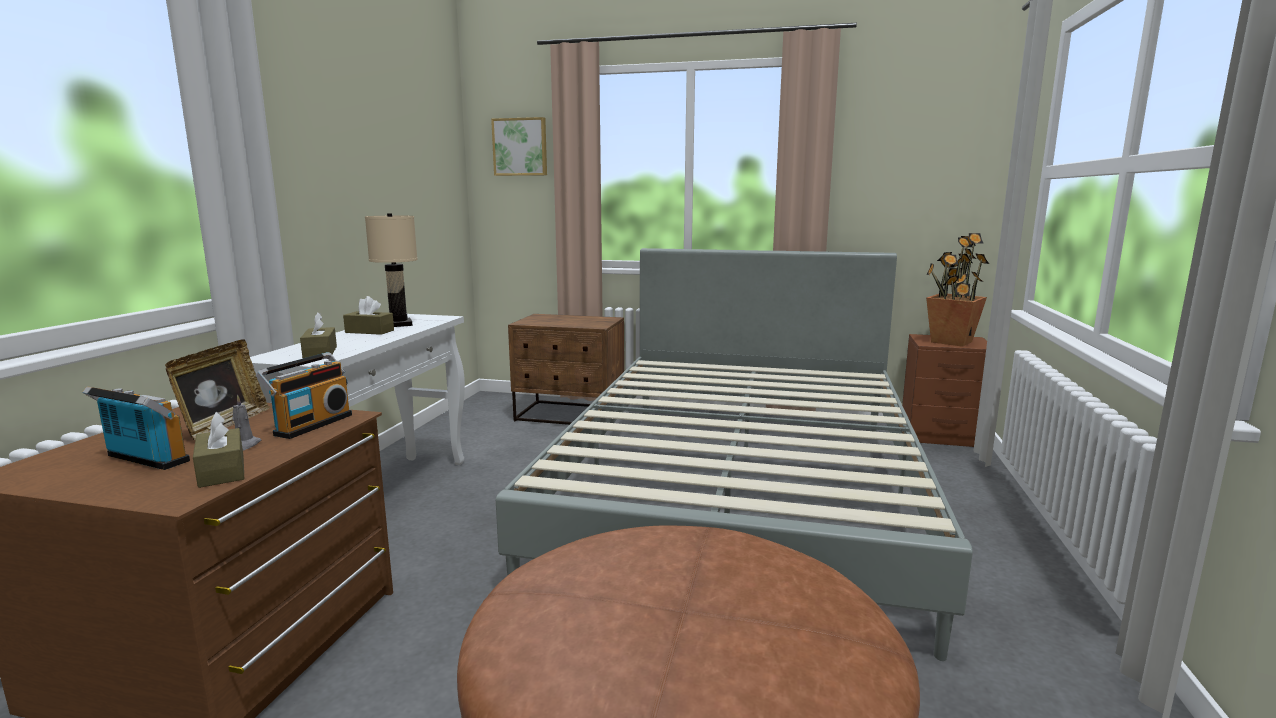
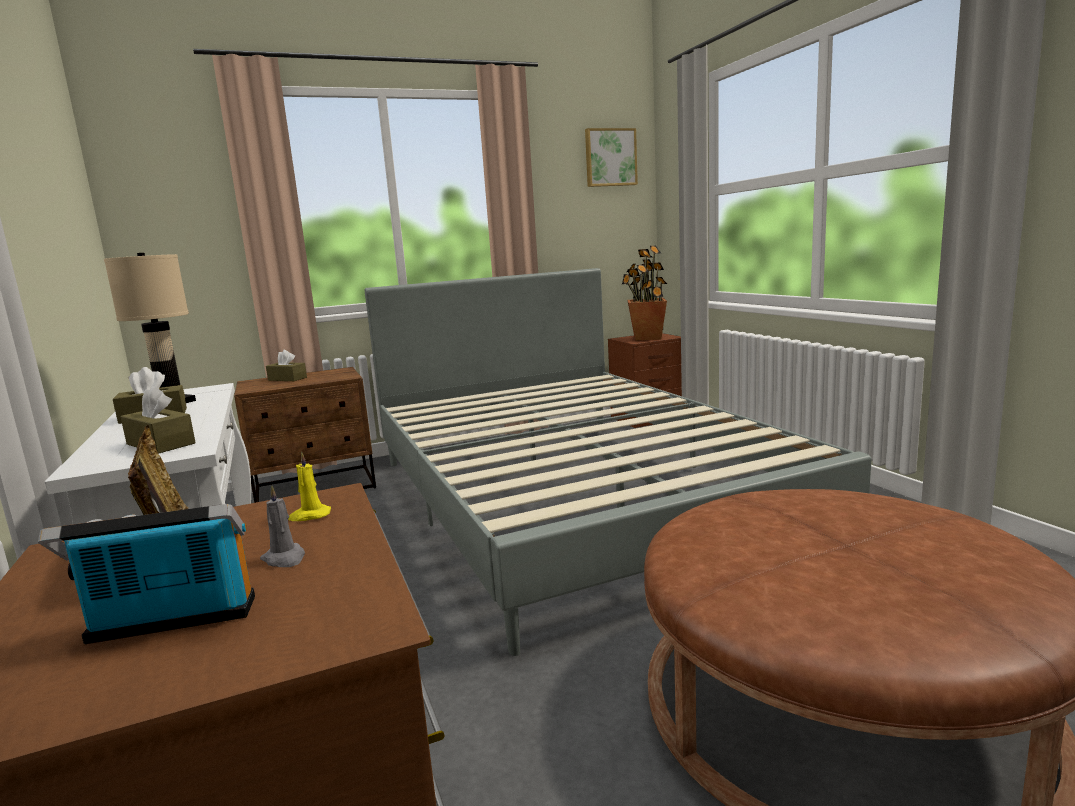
camera: 35 degrees left, 0 degrees up
(222, 471) = (340, 586): brown tissue box -> brown tissue box (287, 379)
(311, 424) = (309, 516): radio -> yellow candle
(520, 147) = (178, 181): picture -> picture (610, 157)

